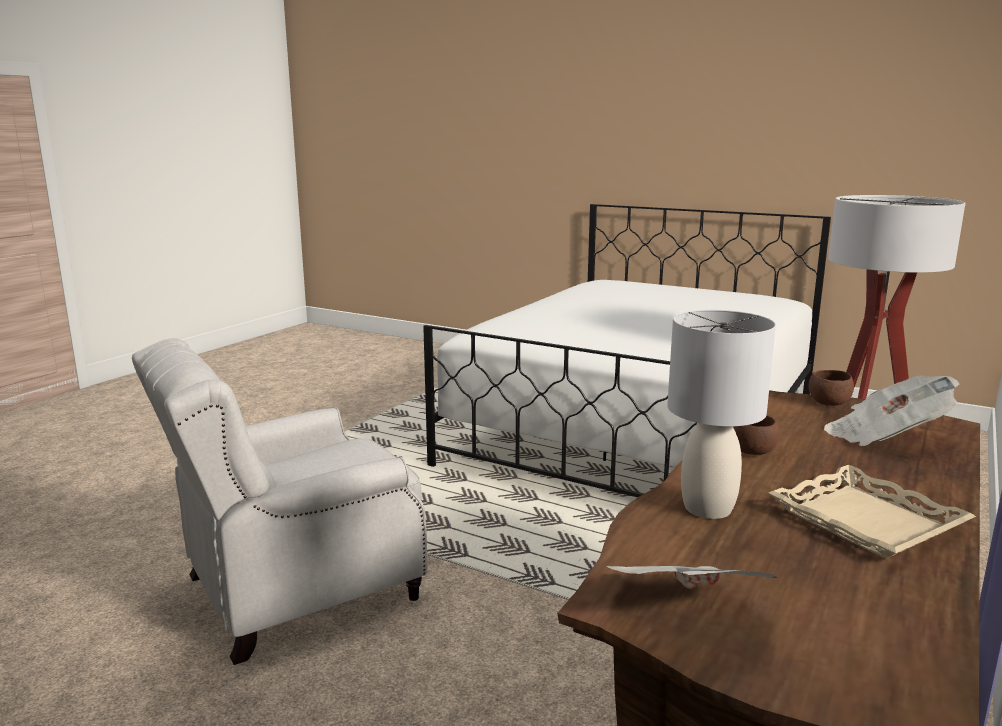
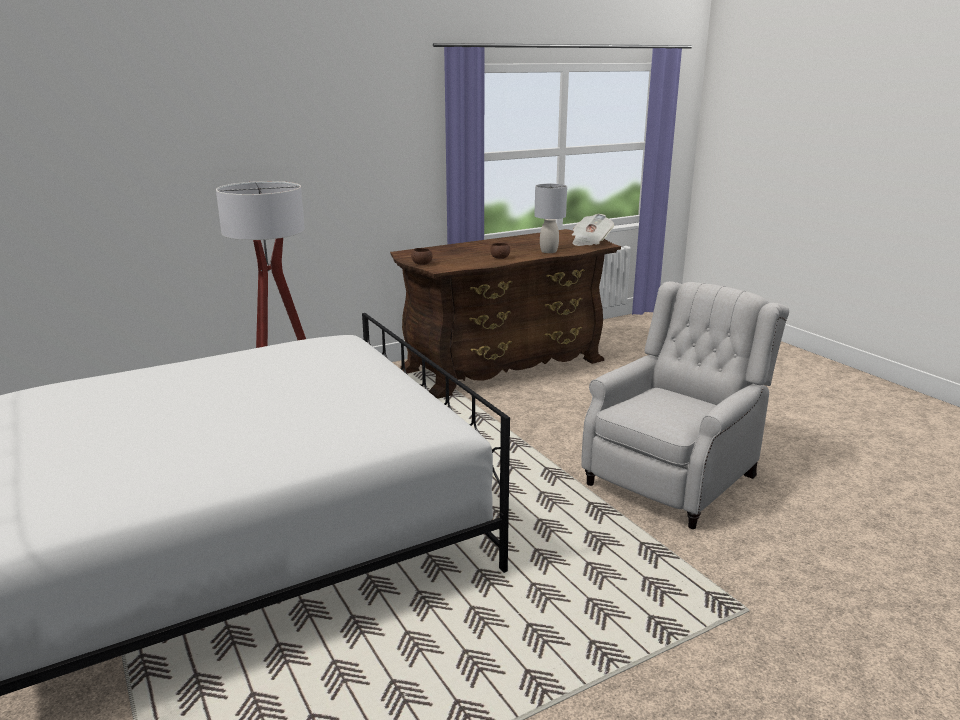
camera: 150 degrees left, 5 degrees up
(298, 589) = (672, 479): white armchair -> white armchair turned 45 degrees counterclockwise
(865, 521) = (510, 244): beige tray -> none
(885, 438) = (440, 253): newspaper -> none

